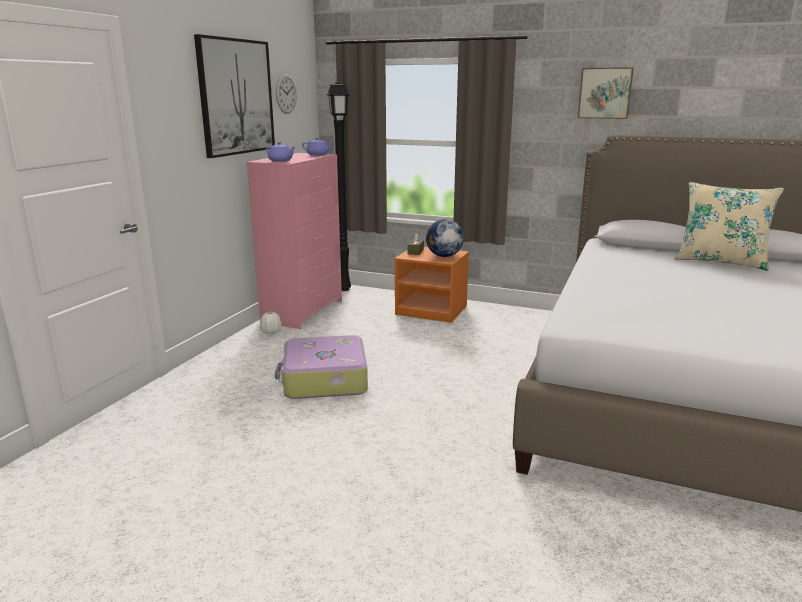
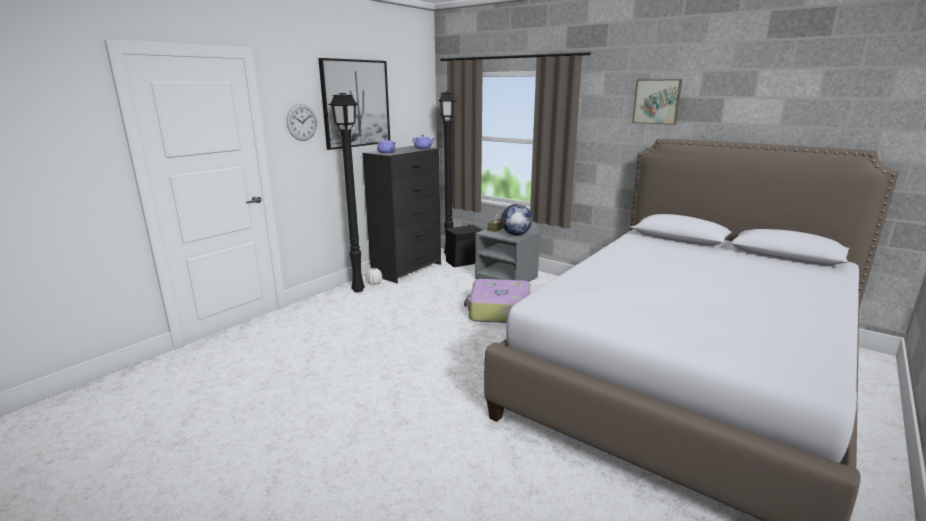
camera: 15 degrees right, 0 degrees up
(254, 342) = (358, 290): none -> black floor lamp
(286, 94) = (404, 100): wall clock -> wall clock (302, 122)
(303, 311) = (407, 269): pink dresser -> black dresser
(324, 379) = (389, 324): suitcase -> suitcase (499, 310)
(370, 297) = (465, 262): none -> black speaker
(432, 311) = (507, 278): orange nightstand -> grey nightstand
(720, 261) = (735, 258): beige pillow -> none

